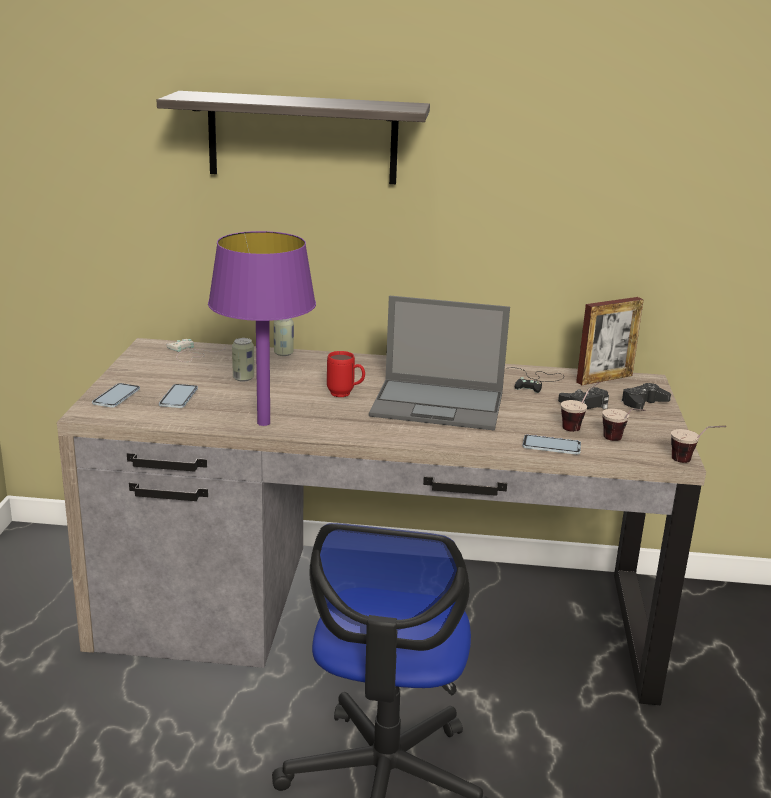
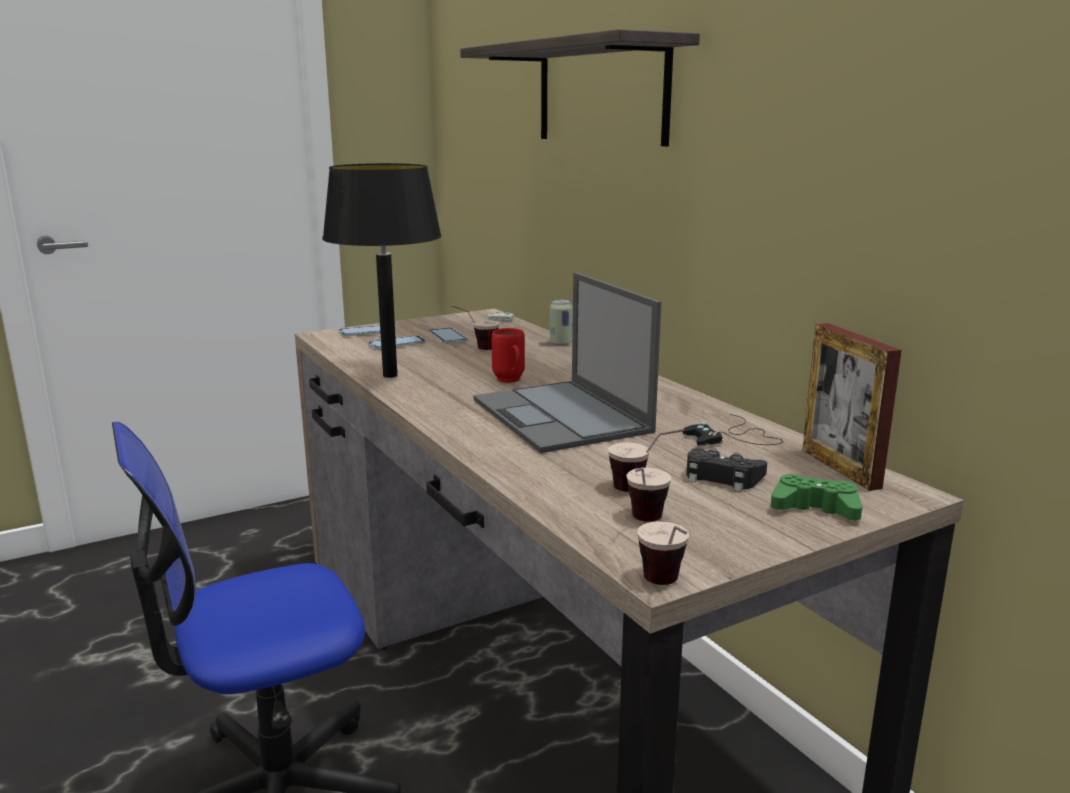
camera: 55 degrees right, 5 degrees down
(243, 378) = (475, 348): can -> cup
(264, 423) = (390, 375): purple table lamp -> black table lamp
(551, 446) = (549, 489): phone -> phone (447, 337)
(604, 379) = (840, 468): picture frame -> picture frame turned 45 degrees clockwise
(643, 403) = (815, 508): black game controller -> green game controller

